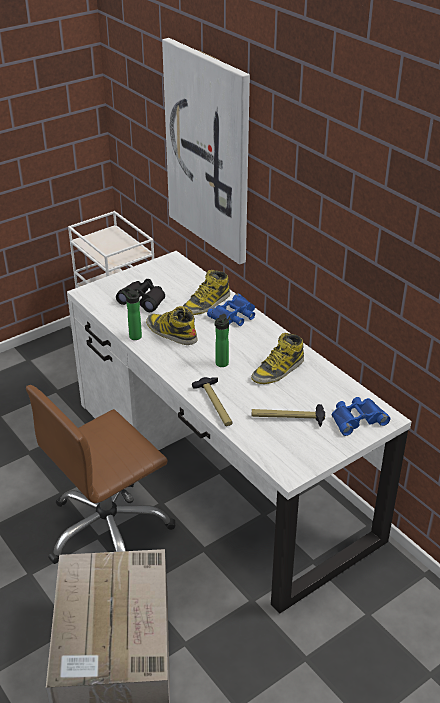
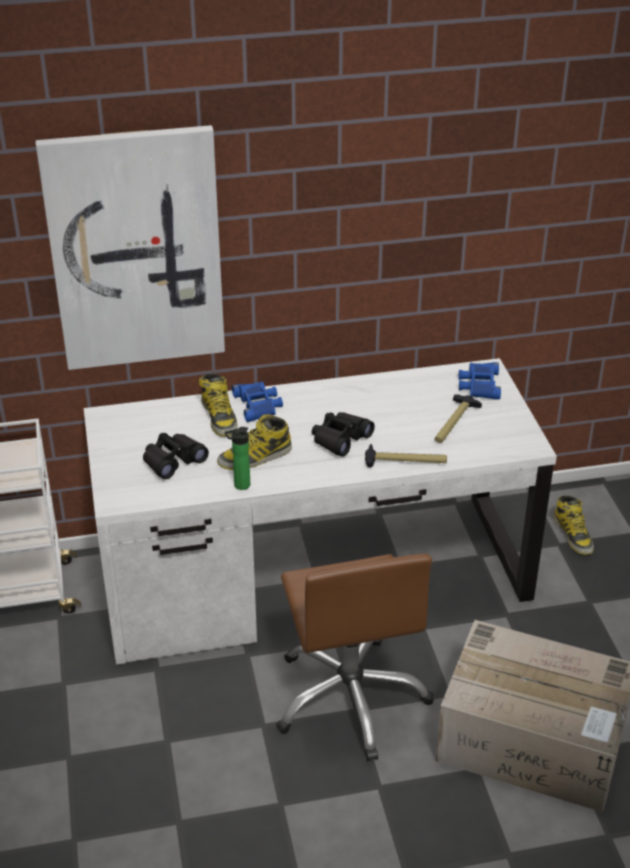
camera: 65 degrees left, 0 degrees up
(221, 364) = (340, 439): bottle -> black binoculars
(278, 370) = (376, 406): boot -> boot (573, 535)

